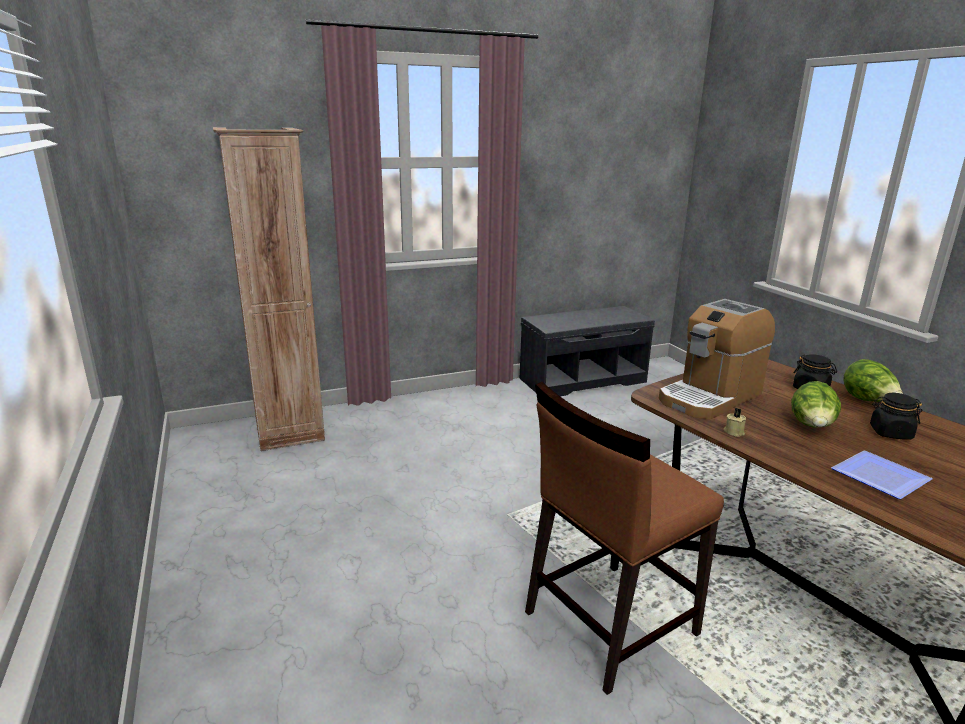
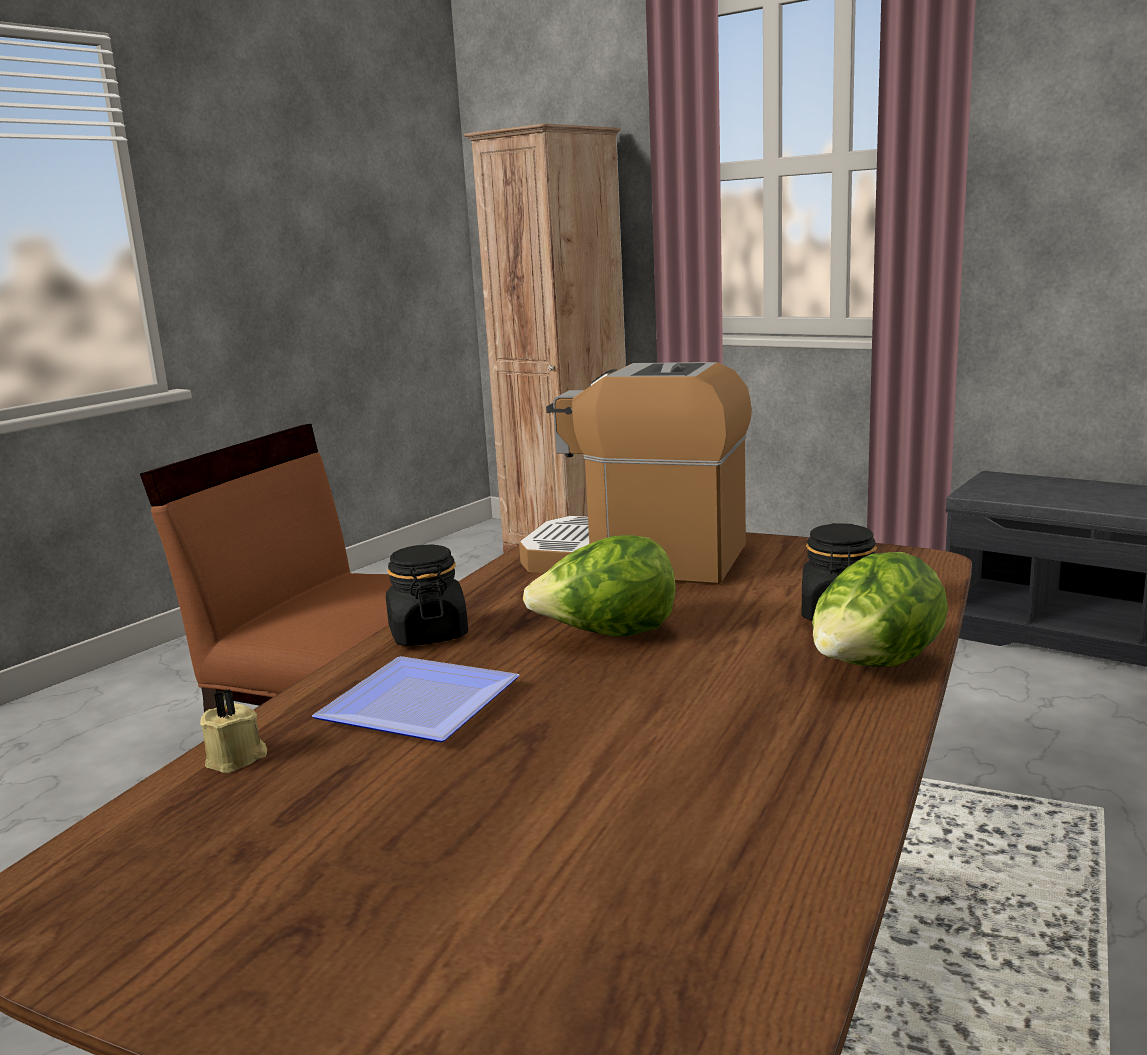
camera: 60 degrees right, 5 degrees down
(734, 432) = (496, 591): beige candle -> beige candle (237, 759)
(890, 433) = (689, 701): black jar -> black jar (428, 634)

